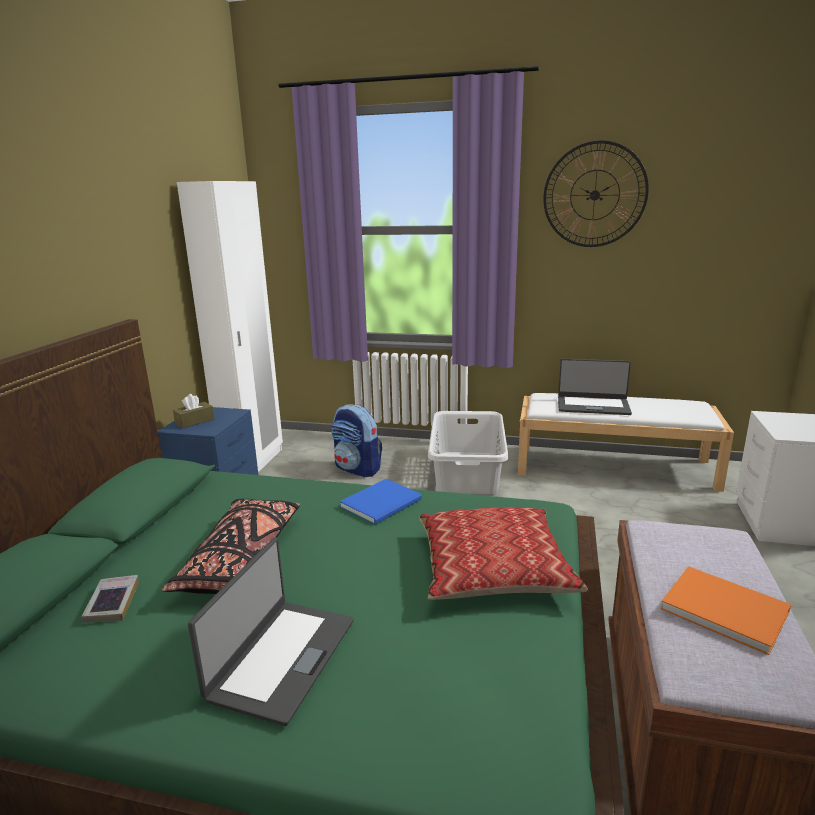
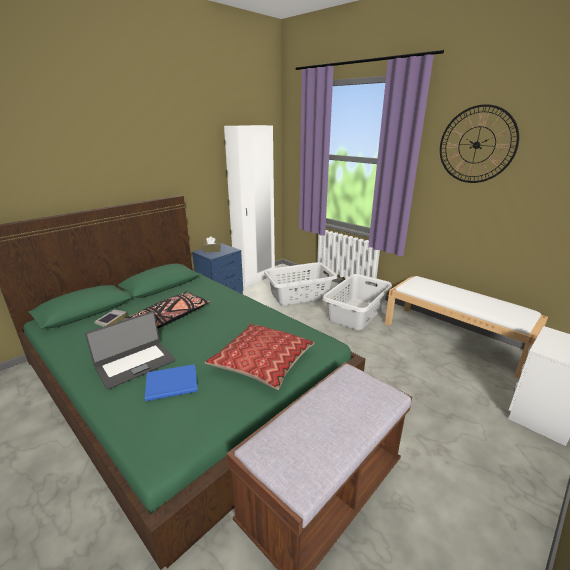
camera: 30 degrees right, 5 degrees up
(358, 469) = (300, 295): backpack -> grey laundry basket
(384, 503) = (253, 313): blue book -> blue book (173, 384)
(593, 405) = (443, 293): laptop -> none
(721, 607) = (322, 427): orange book -> none

